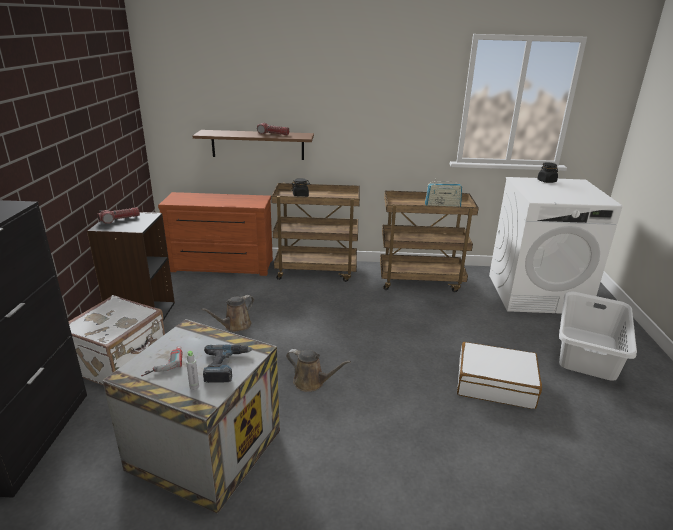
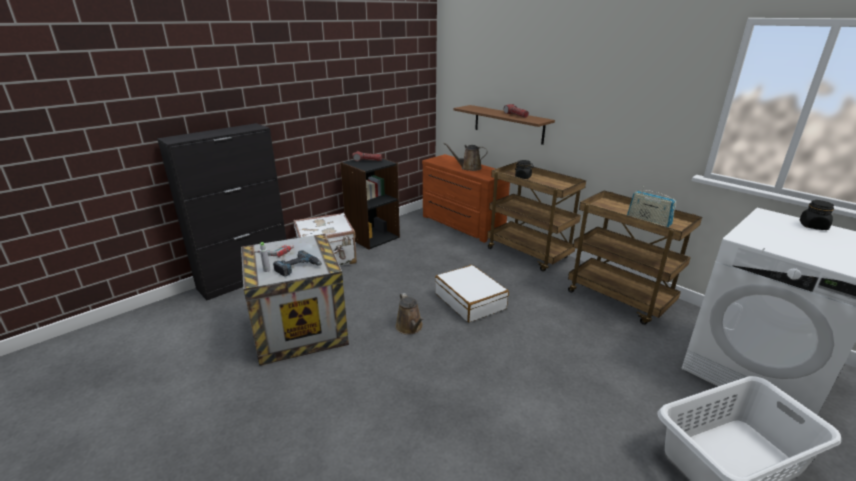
camera: 45 degrees right, 0 degrees up
(235, 326) = (415, 267): brown watering can -> brown watering can (468, 168)
(495, 384) = (558, 417): white suitcase -> white suitcase (470, 301)

